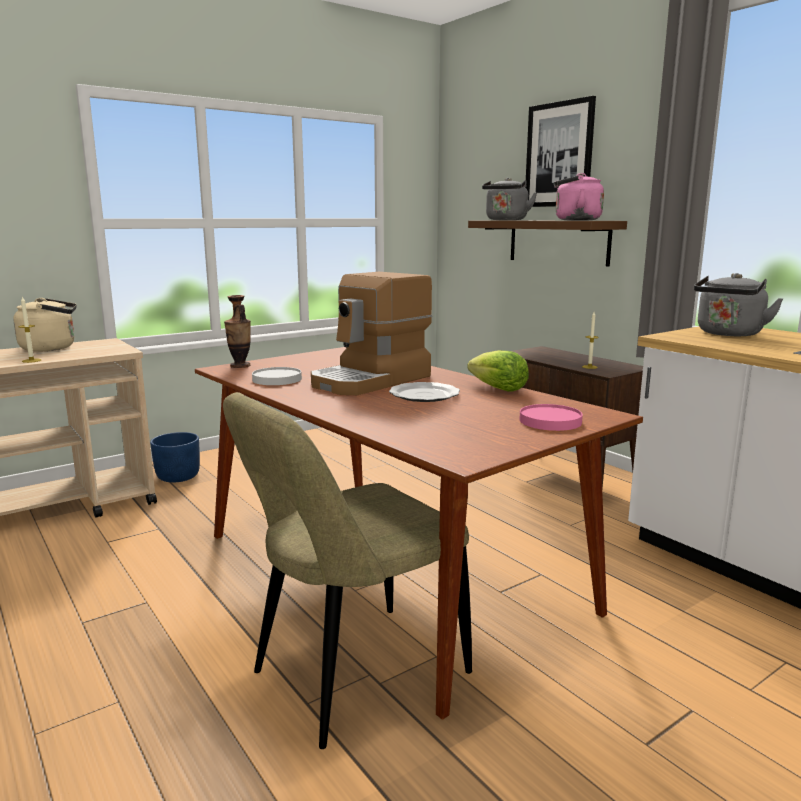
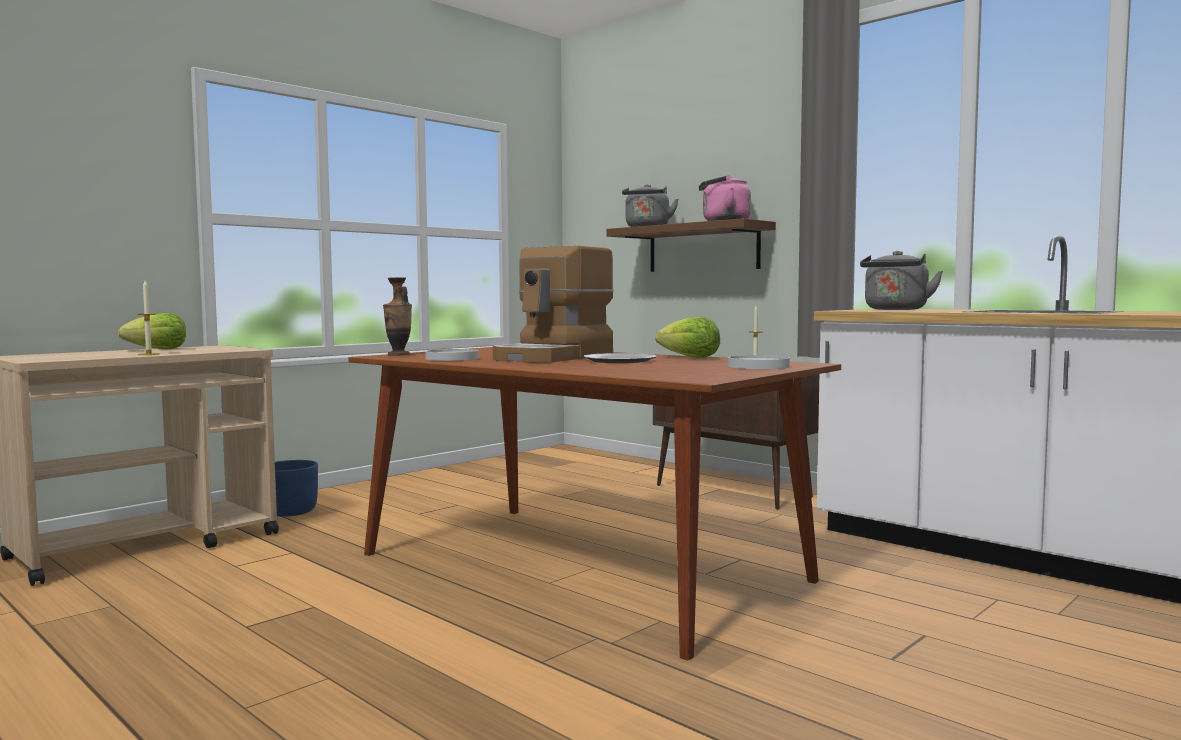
camera: 10 degrees left, 10 degrees down
(52, 348) = (158, 349): beige kettle -> lettuce
(352, 676) = (579, 640): beige chair -> none
(550, 421) = (758, 366): pink plate -> white plate
(559, 155) = (699, 161): picture -> none

